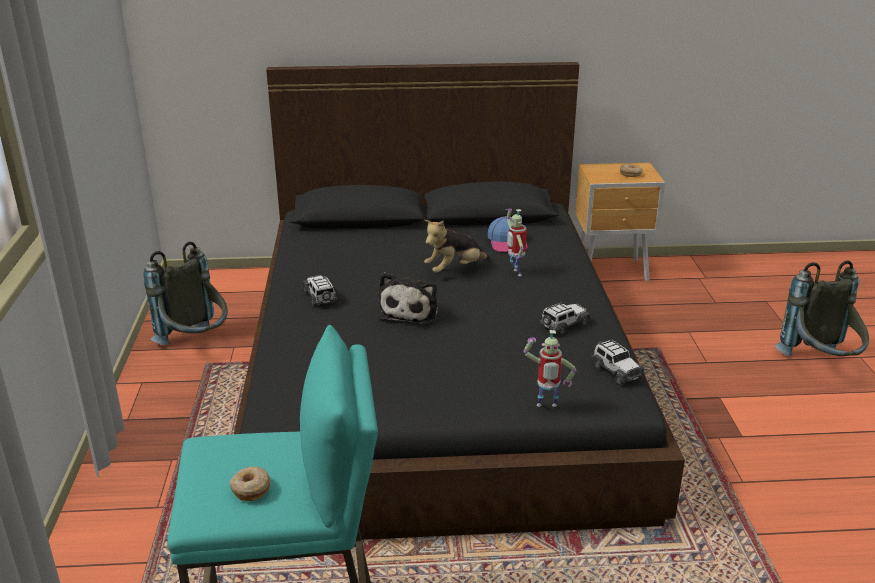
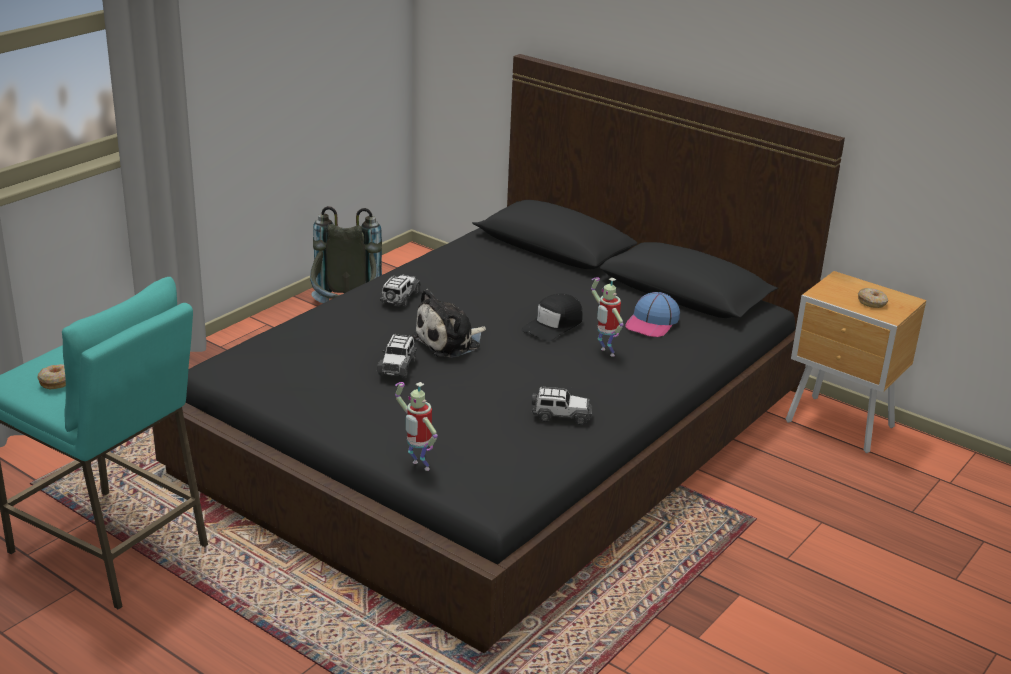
camera: 40 degrees right, 0 degrees up
(454, 269) = (553, 325): plush toy -> black cap
(515, 273) = (605, 353): toy robot -> toy robot turned 60 degrees counterclockwise
(616, 371) = (532, 474): toy car -> toy car (397, 366)
(820, 365) = (923, 632): grey backpack -> none

